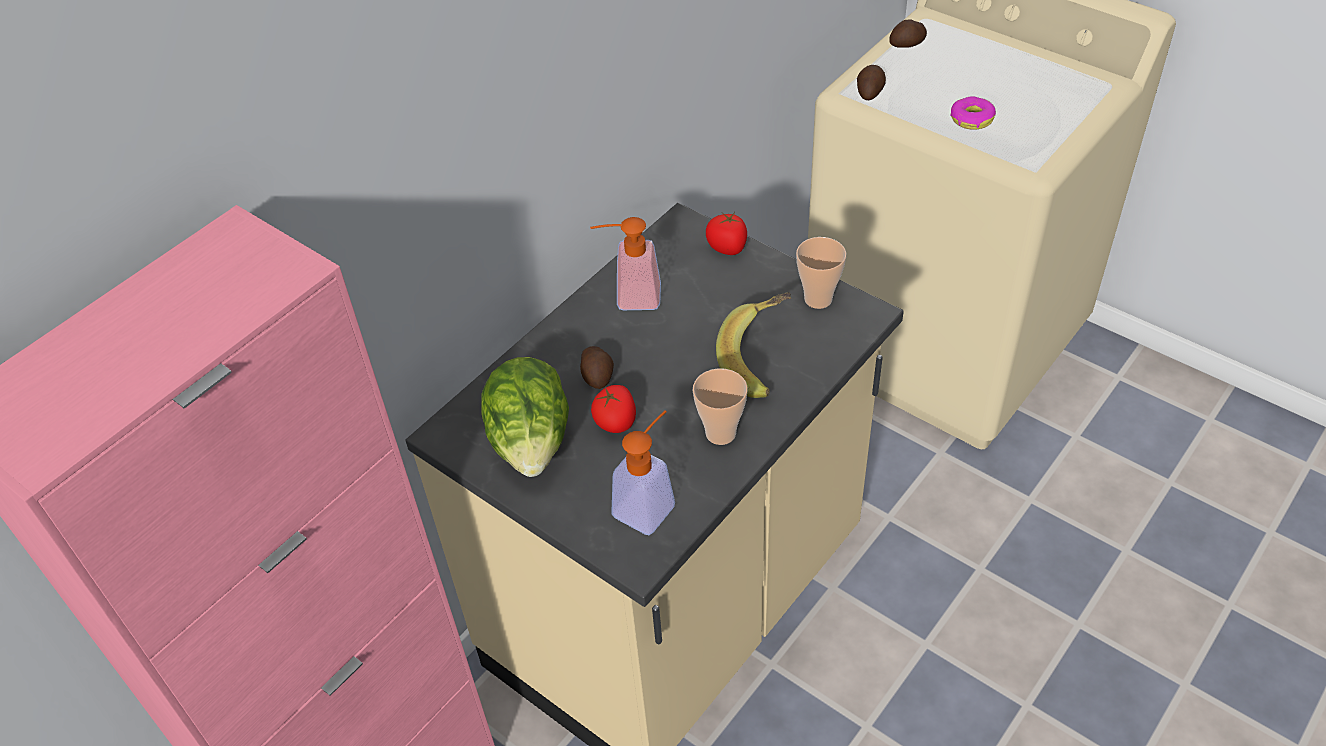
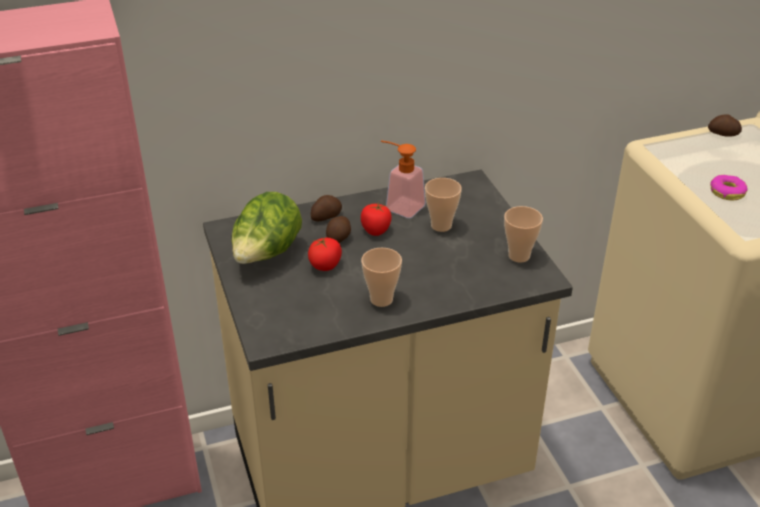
camera: 30 degrees right, 10 degrees down
(650, 504) = (301, 316): soap dispenser -> none
(700, 301) = (441, 225): none -> cup
(727, 247) = (488, 204): tomato -> tomato (375, 230)
(762, 360) = (447, 273): banana -> none
(869, 92) = (666, 151): potato -> potato (325, 216)

